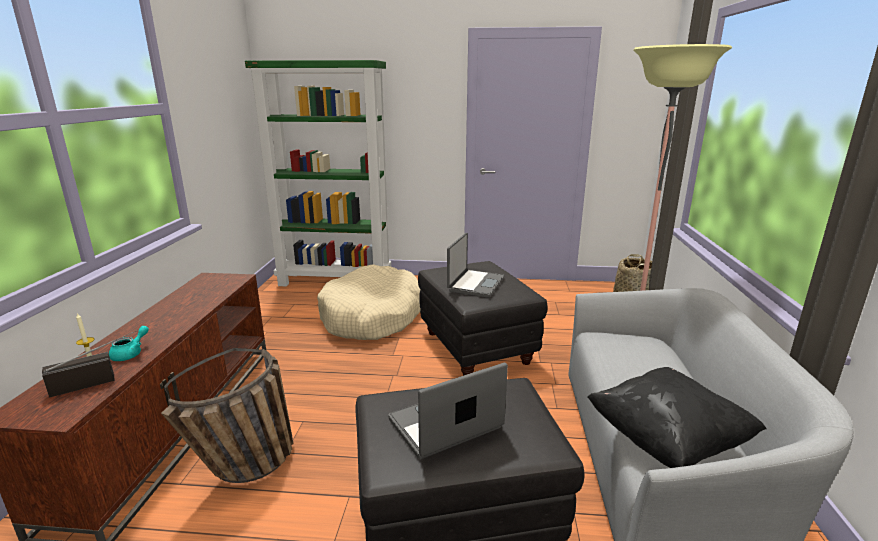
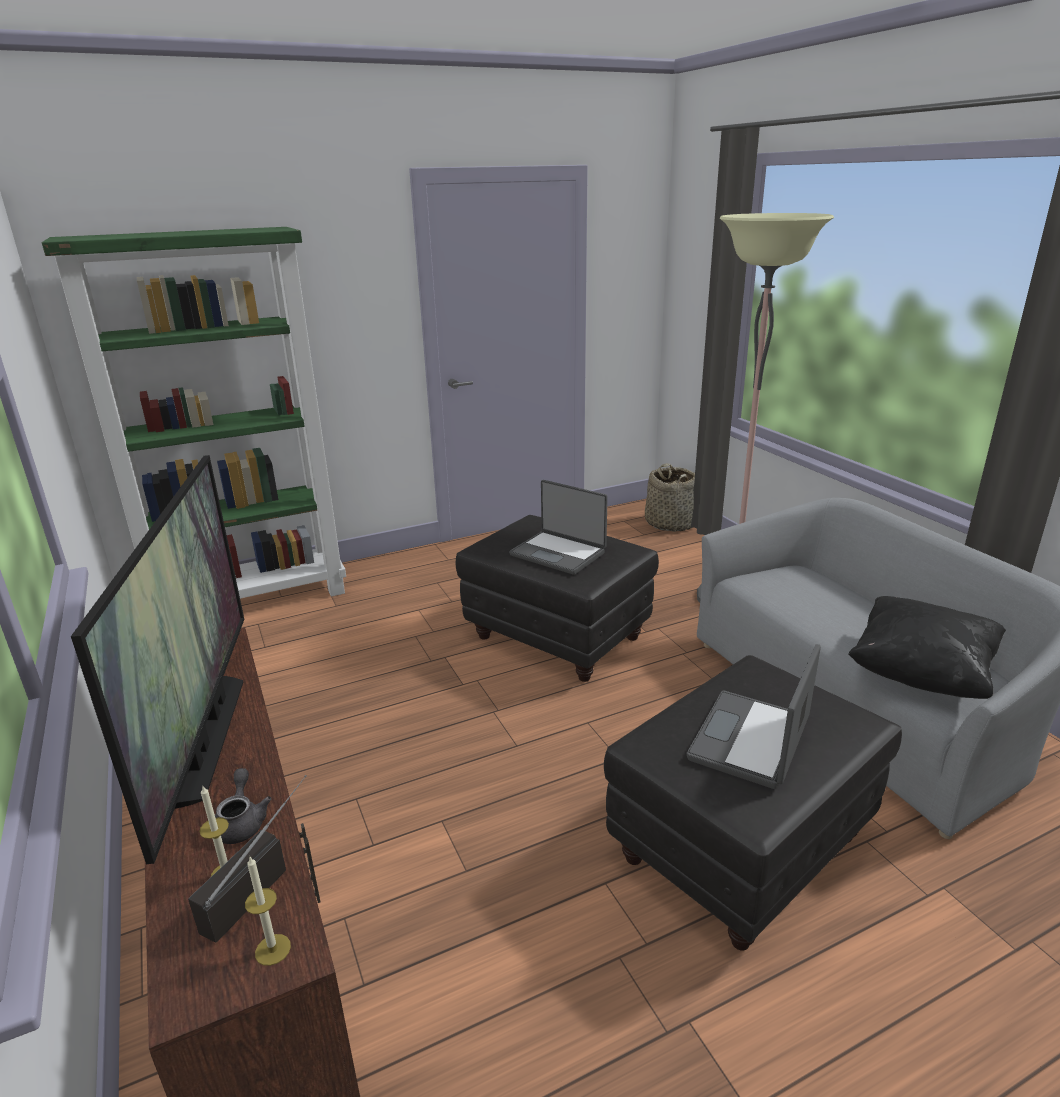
camera: 30 degrees left, 5 degrees up
(61, 410) = (273, 949): none -> candle
(131, 354) = (242, 822): turquoise teapot -> grey teapot
(171, 314) = (205, 737): none -> television
(245, 471) = (440, 920): basket -> none
(372, 317) = (373, 639): beige dog bed -> none
(475, 284) = (559, 553): laptop -> laptop turned 135 degrees clockwise

